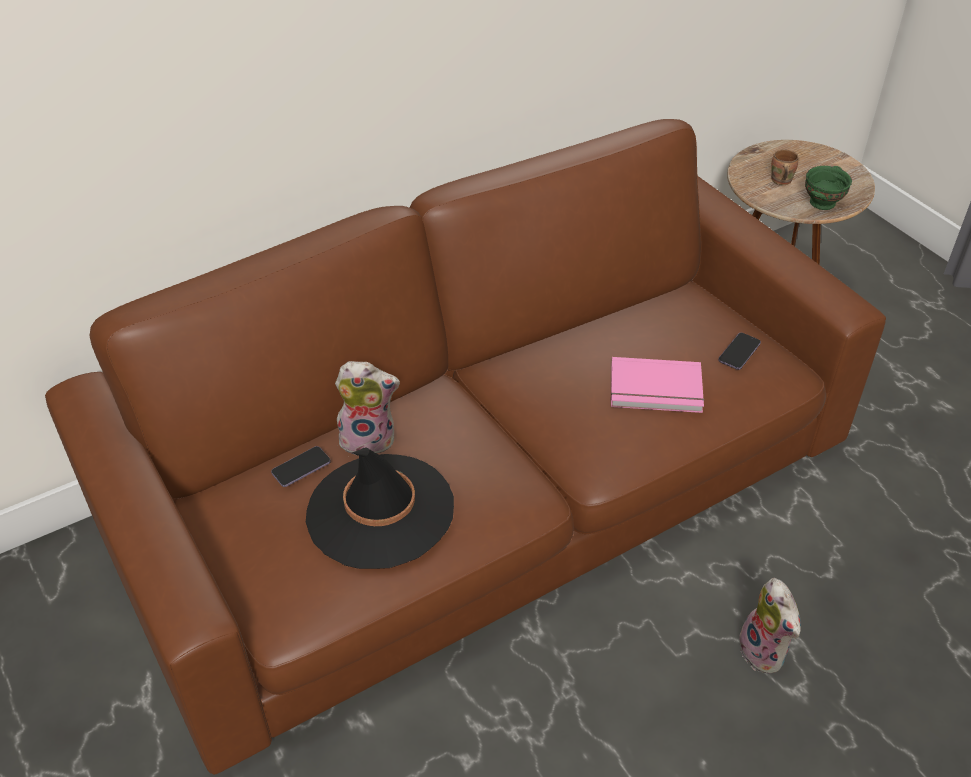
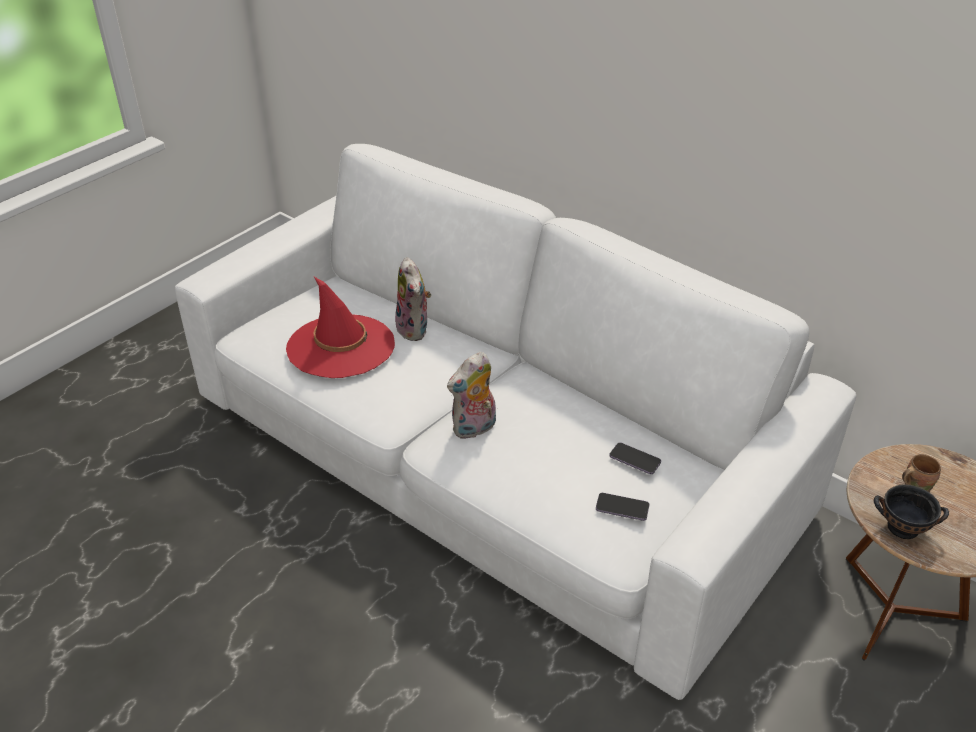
camera: 70 degrees right, 5 degrees down
(301, 468) = (372, 307): phone -> phone (635, 459)
(380, 511) = (341, 346): black hat -> red hat
(485, 487) = (488, 456): brown sofa -> white sofa
(656, 390) = (537, 460): pink book -> none
(765, 652) = (390, 674): plush toy -> plush toy (474, 429)
(821, 203) = (901, 527): green bowl -> black bowl

